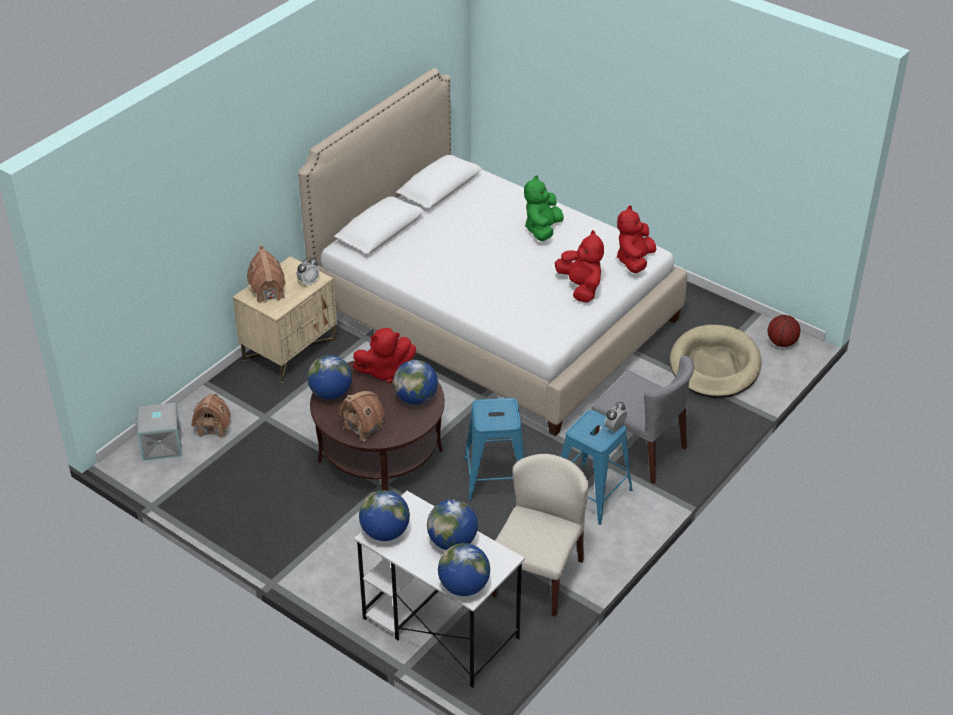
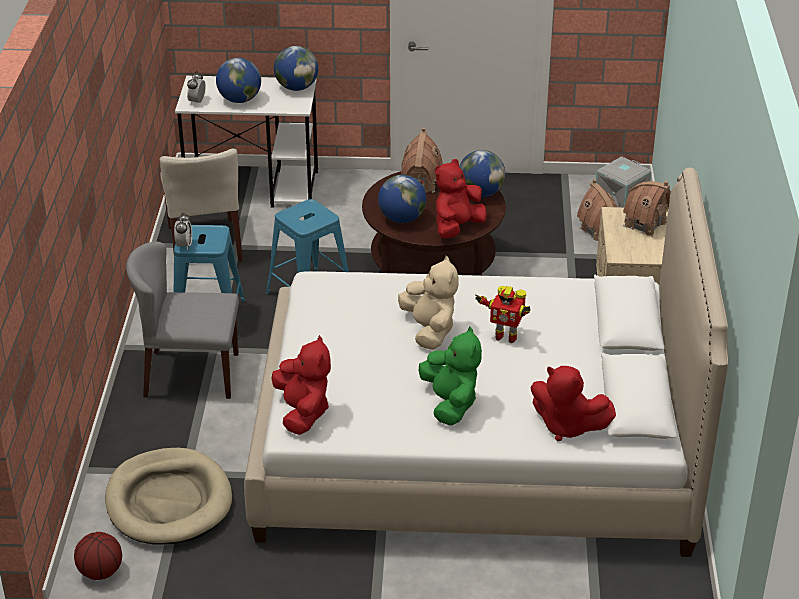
camera: 145 degrees right, 5 degrees down
(308, 282) = (623, 248): alarm clock -> alarm clock (197, 102)
(464, 586) = (205, 82): globe -> none
(465, 252) = (505, 336): none -> toy robot
(507, 275) = (429, 330): none -> beige plush toy
(581, 287) = (336, 352): red plush toy -> red plush toy (567, 426)

